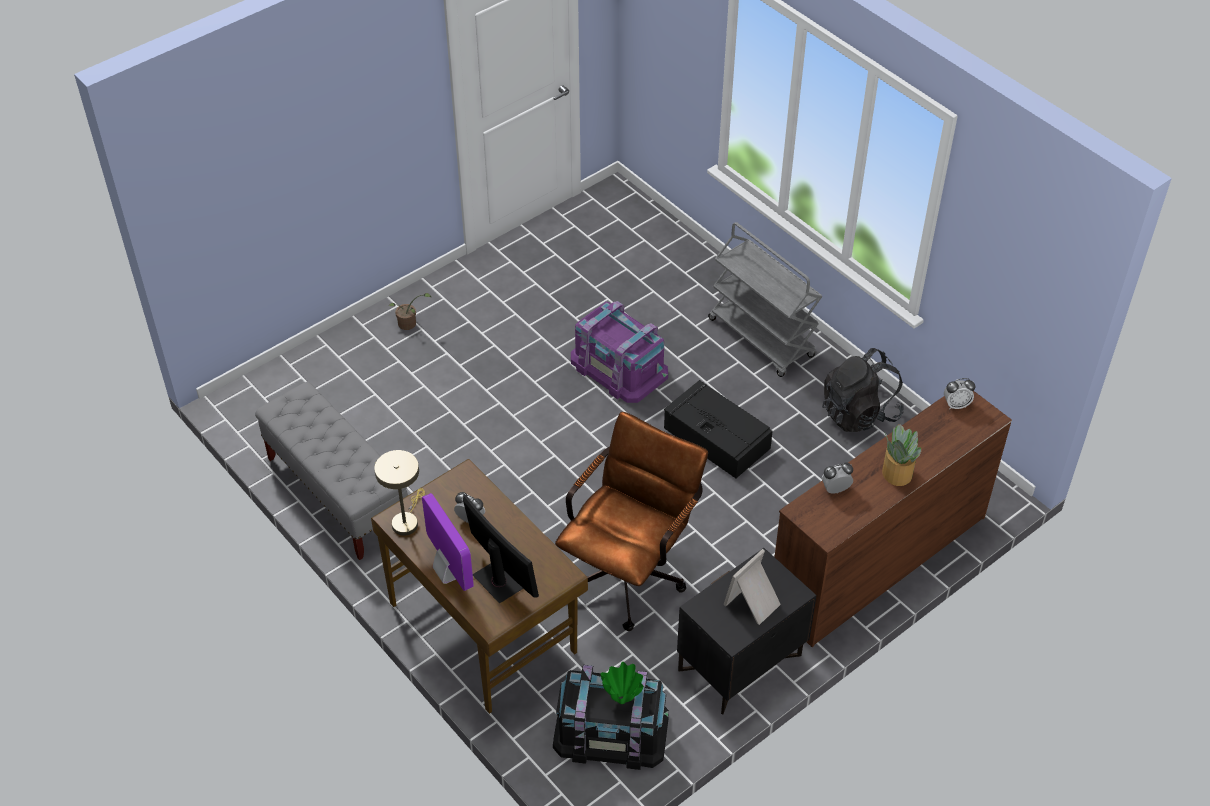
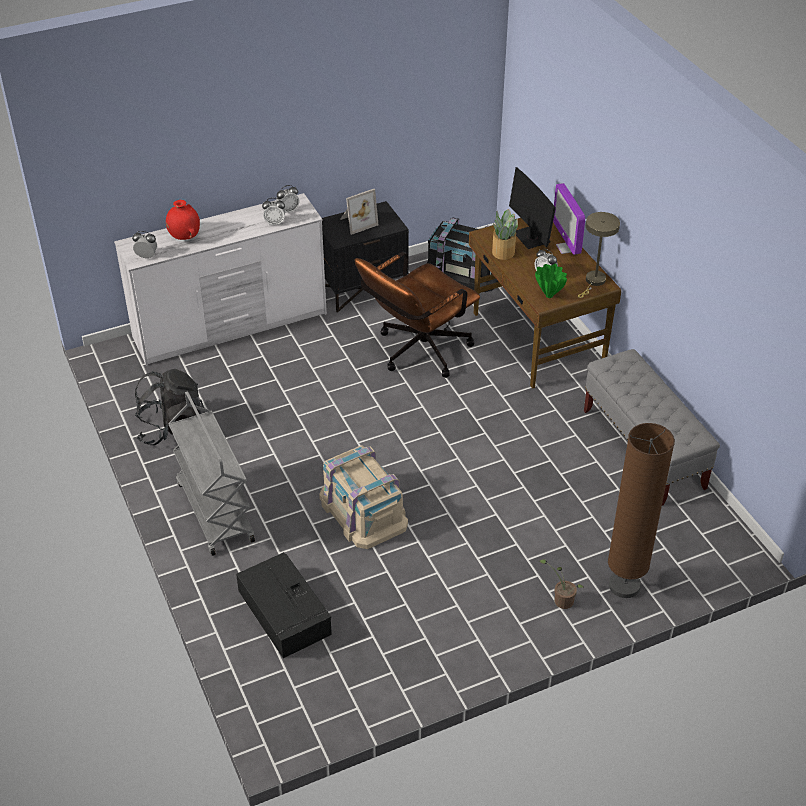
camera: 165 degrees left, 5 degrees down
(352, 347) = (624, 585): none -> brown floor lamp
(619, 367) = (362, 511): purple storage box -> beige storage box
(622, 700) = (458, 238): green vase -> green vase (548, 295)
(715, 437) = (305, 432): black storage box -> black storage box (285, 614)
(830, 514) = (288, 210): none -> alarm clock
(876, 561) = (231, 326): brown dresser -> white dresser
(897, 473) = (224, 224): potted plant -> potted plant (503, 251)
(932, 442) = (184, 237): none -> red vase

